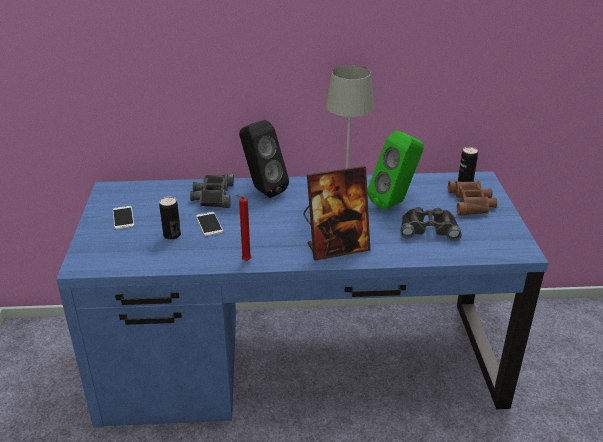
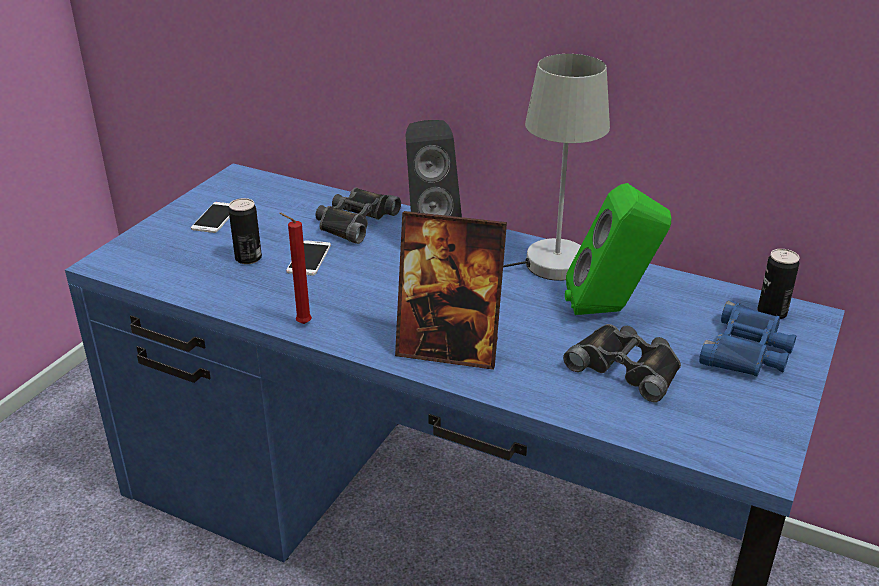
camera: 30 degrees right, 0 degrees up
(471, 202) = (747, 350): brown binoculars -> blue binoculars

